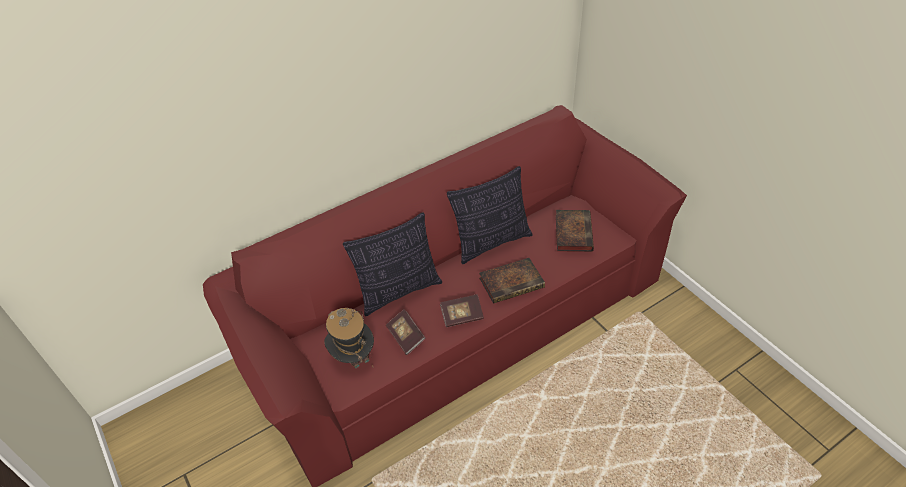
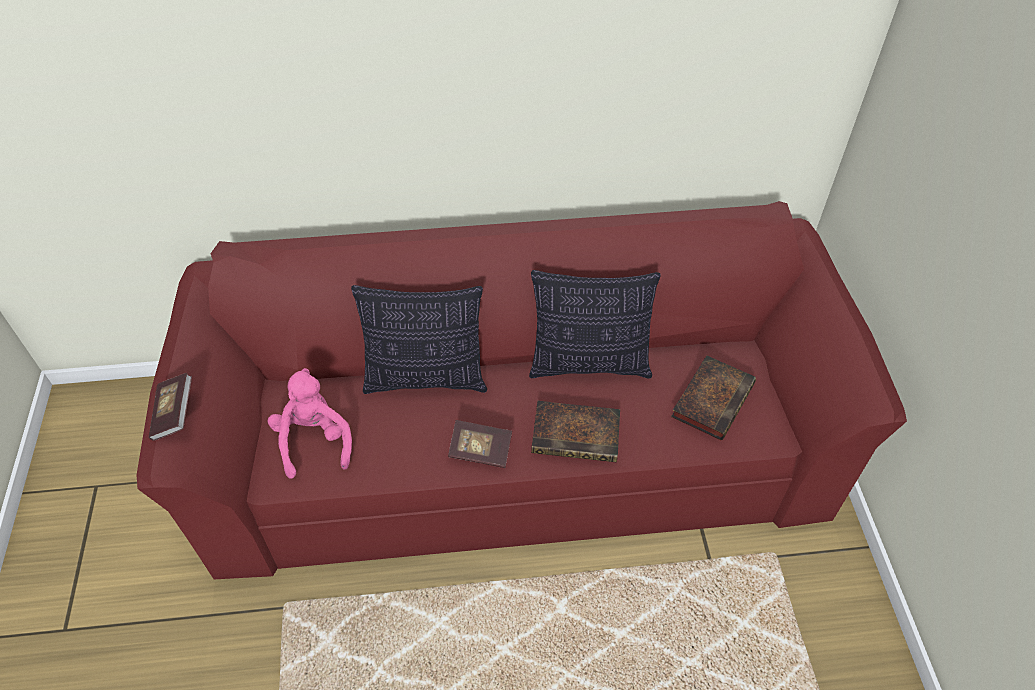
camera: 25 degrees right, 5 degrees up
(353, 357) = (314, 441): hat -> pink plush toy
(406, 337) = (392, 446): book -> book (174, 414)

